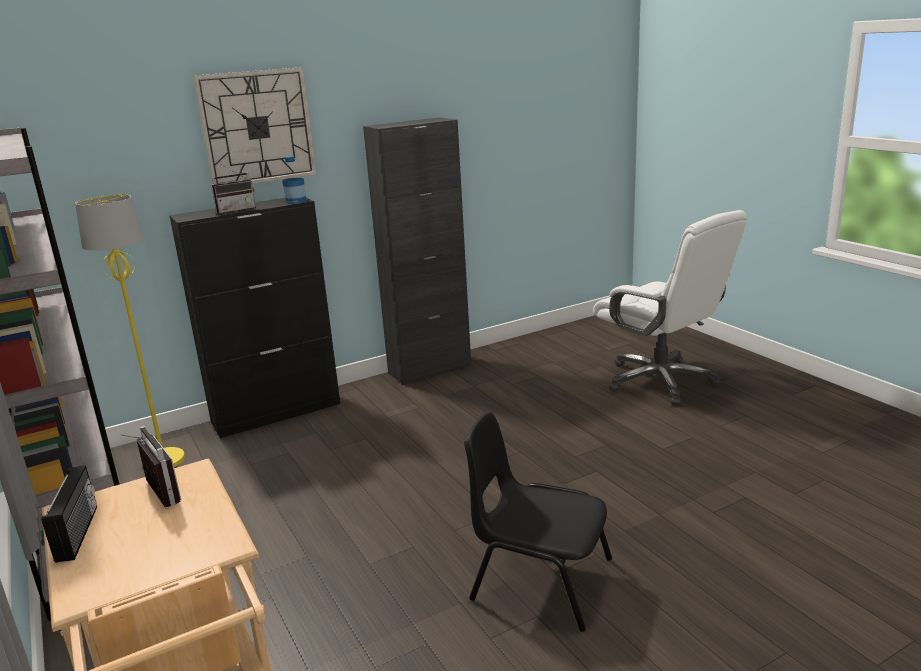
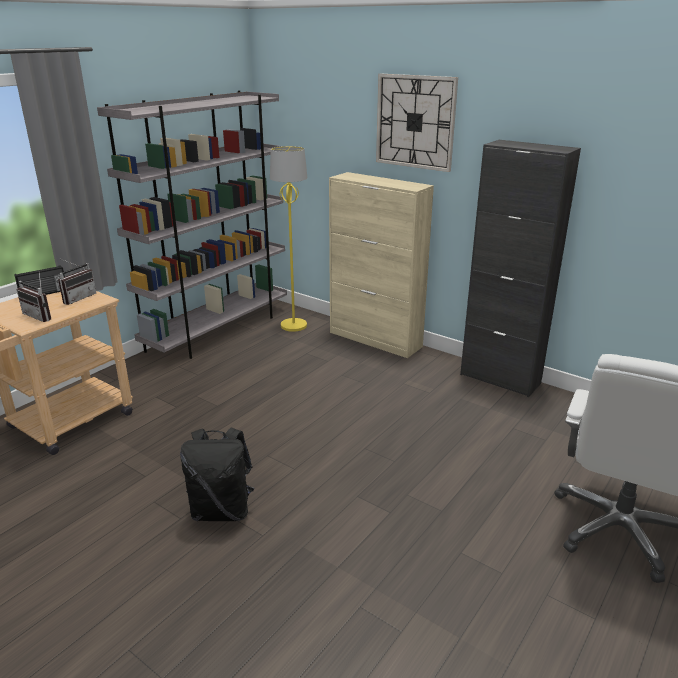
camera: 65 degrees right, 5 degrees up
(235, 210) = (370, 181): radio -> radio (41, 316)
(277, 412) = (375, 339): black cabinet -> beige cabinet
(295, 201) = (411, 187): bottle -> none
(539, 579) = (222, 510): black chair -> black backpack

